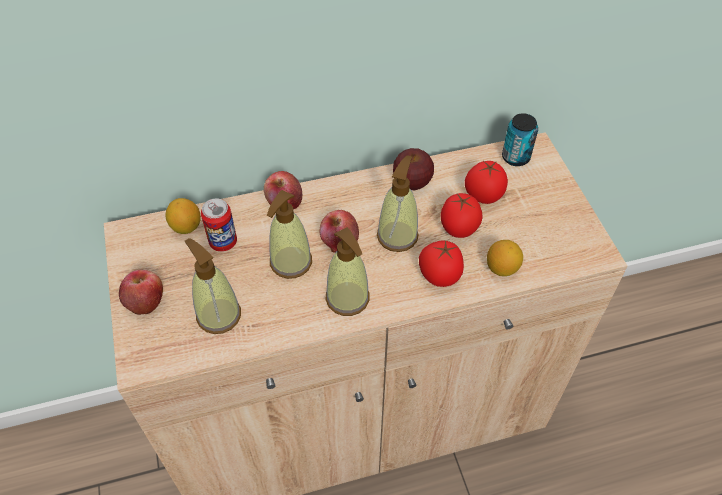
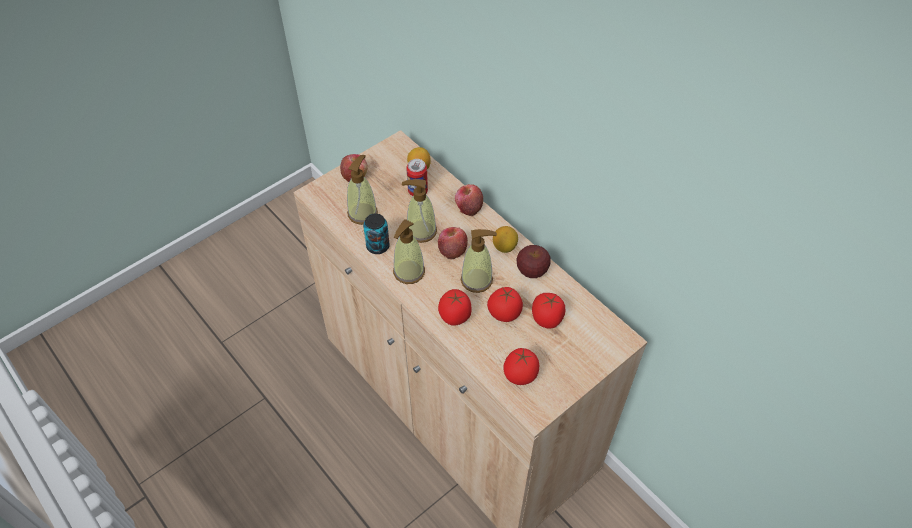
camera: 65 degrees right, 0 degrees up
(502, 268) = (483, 352): lemon -> lemon (504, 247)
(515, 157) = (602, 329): can -> can (378, 246)
(547, 248) = (519, 376): none -> tomato

